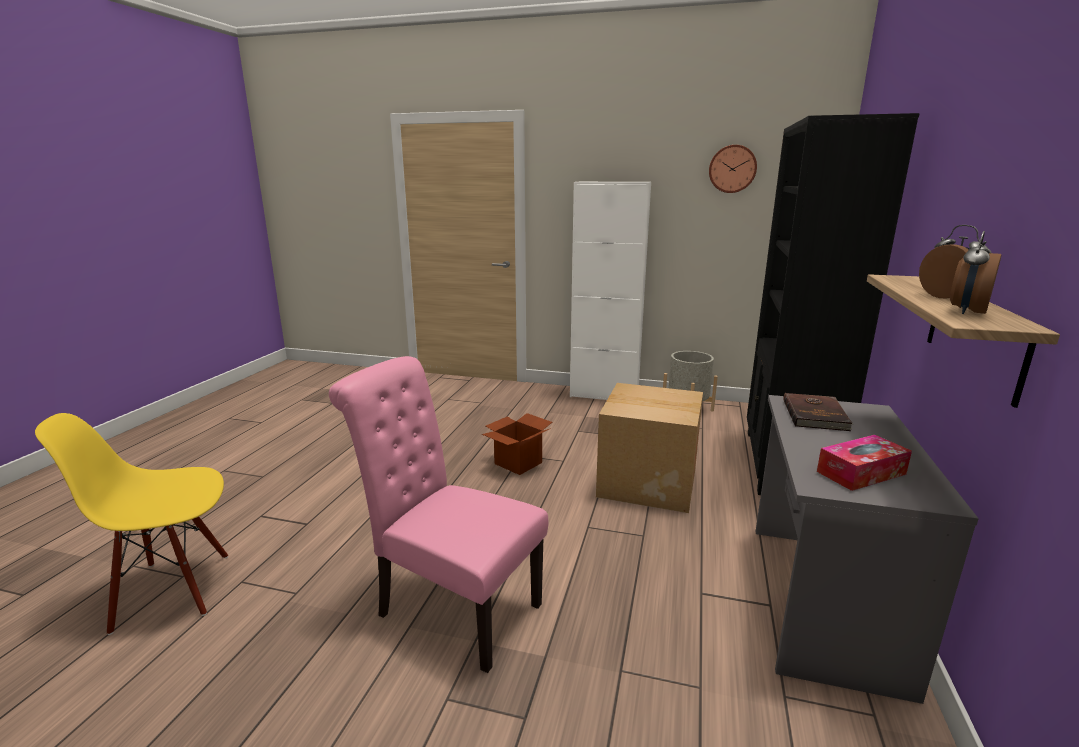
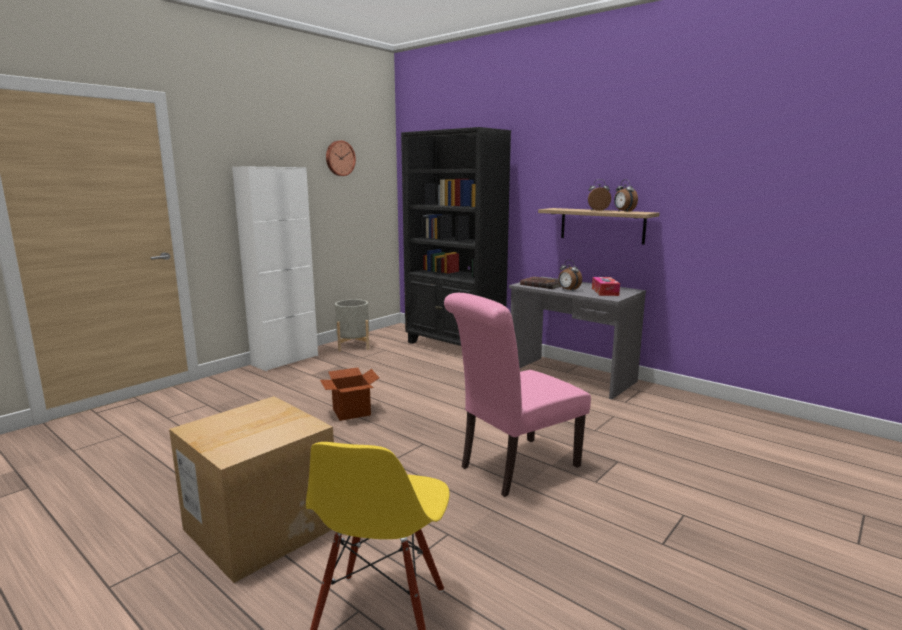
camera: 65 degrees left, 5 degrees down
(647, 482) = (432, 381): cardboard box -> cardboard box (261, 527)
(811, 439) = (568, 290): none -> alarm clock

